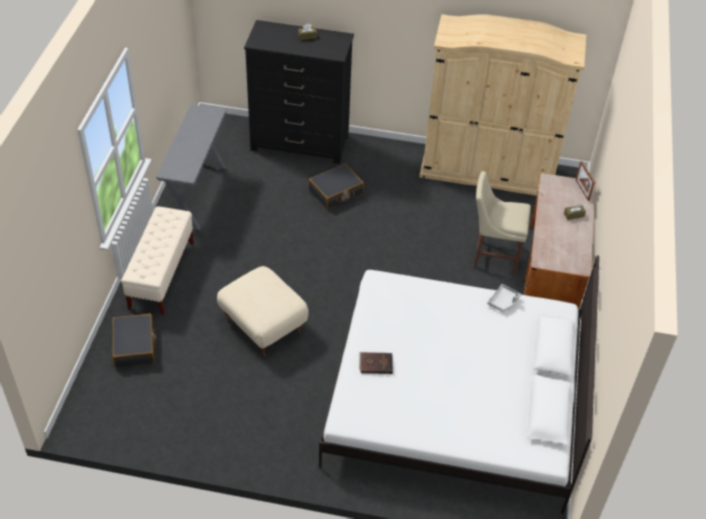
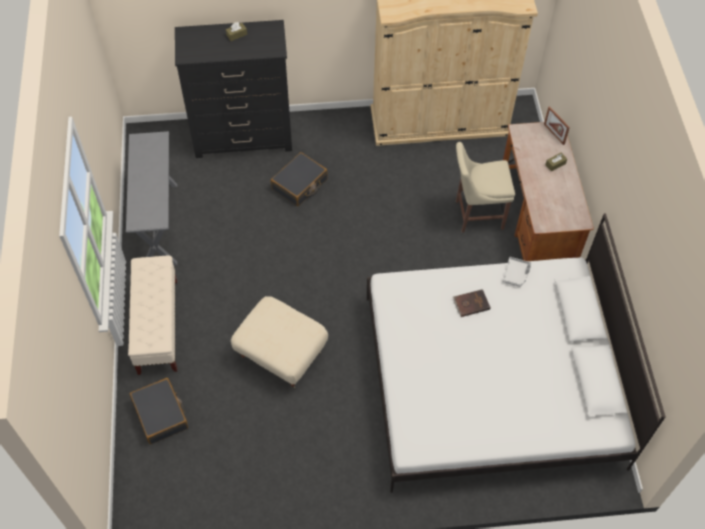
camera: 15 degrees left, 10 degrees up
(375, 363) = (419, 377): brown book -> brown book (471, 303)

